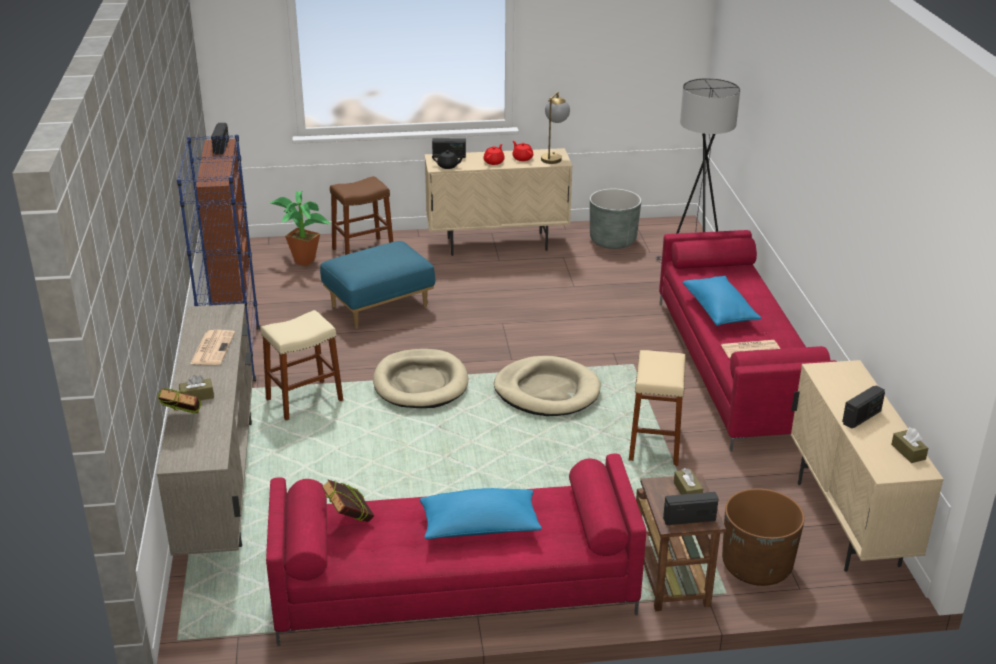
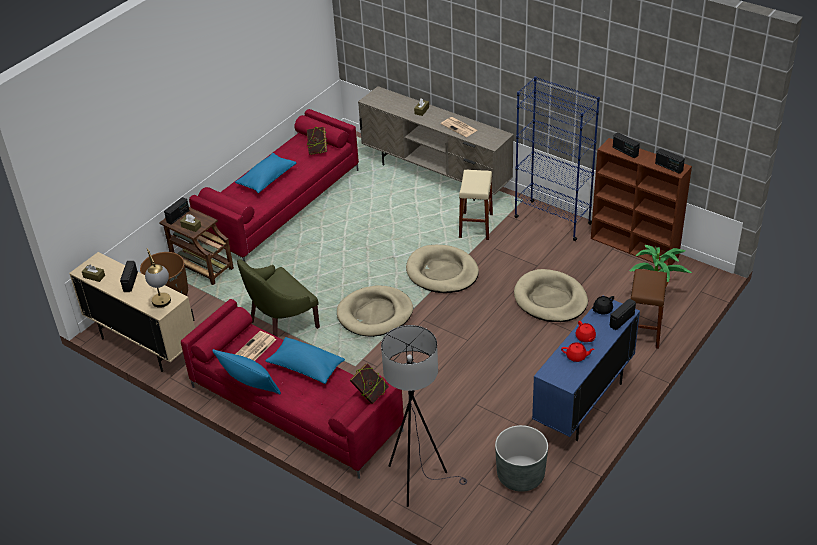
camera: 135 degrees right, 10 degrees up
(182, 421) = (407, 101): book -> book (370, 394)
(215, 172) = (625, 151): none -> radio
(379, 306) = (550, 299): blue ottoman -> beige dog bed
(497, 244) = (583, 404): beige cabinet -> blue cabinet
(553, 157) = (561, 375): table lamp -> table lamp (163, 305)
(654, 443) = (281, 323): beige stool -> green armchair
(790, 329) = (249, 383): none -> blue pillow

